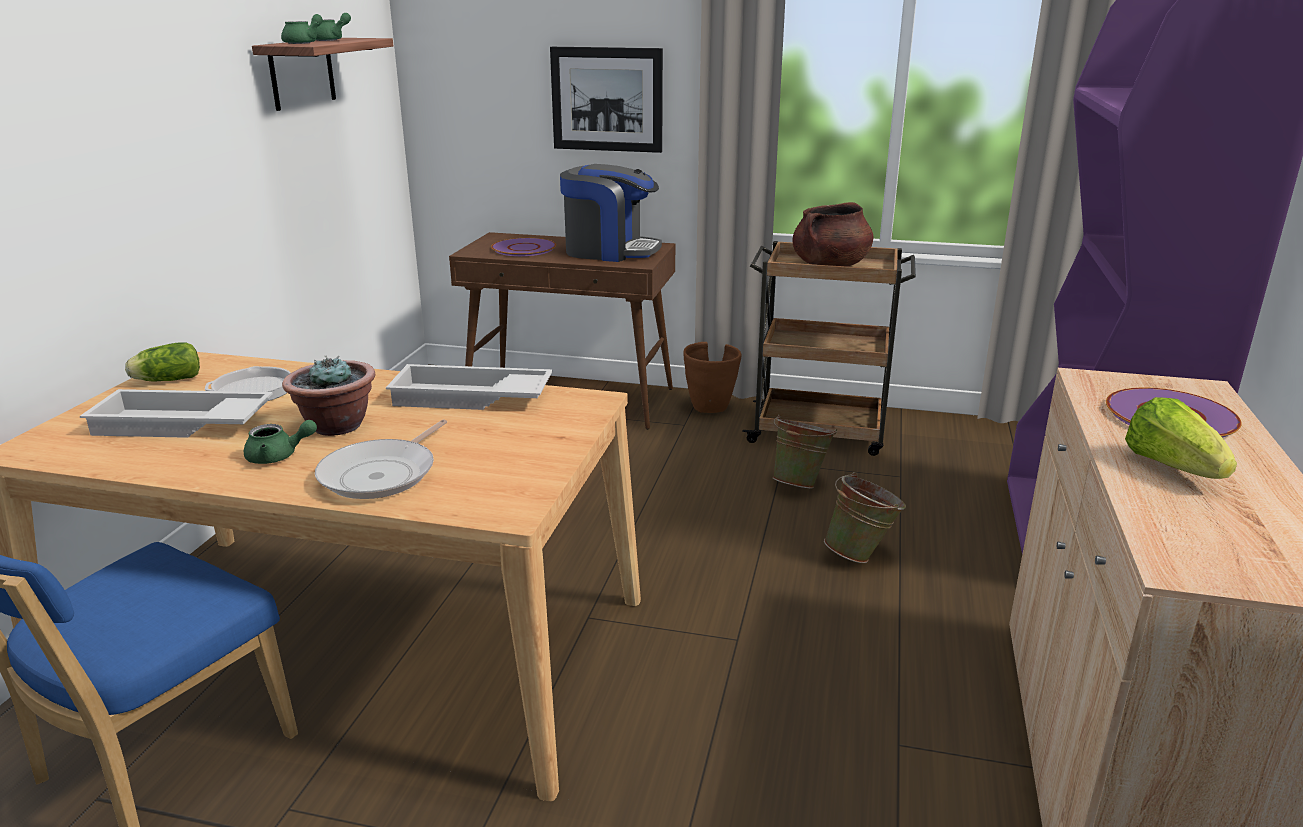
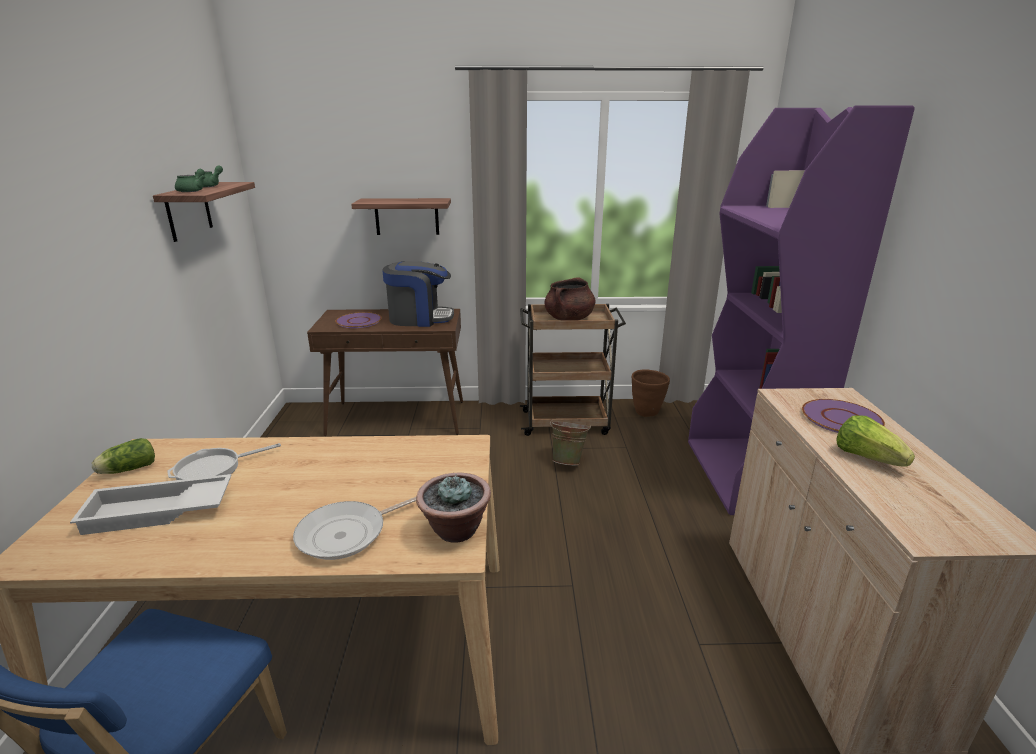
camera: 15 degrees left, 0 degrees up
(278, 457) = (255, 531): green teapot -> none
(336, 426) = (289, 494): potted plant -> potted plant (455, 530)
(383, 474) = (347, 534): frying pan -> frying pan turned 45 degrees clockwise
(470, 398) = (381, 454): white tray -> none
(607, 99) = (407, 216): picture -> shelf
(711, 408) = (492, 413): brown planter -> brown planter (647, 412)
(861, 555) = (624, 507): green bucket -> none

